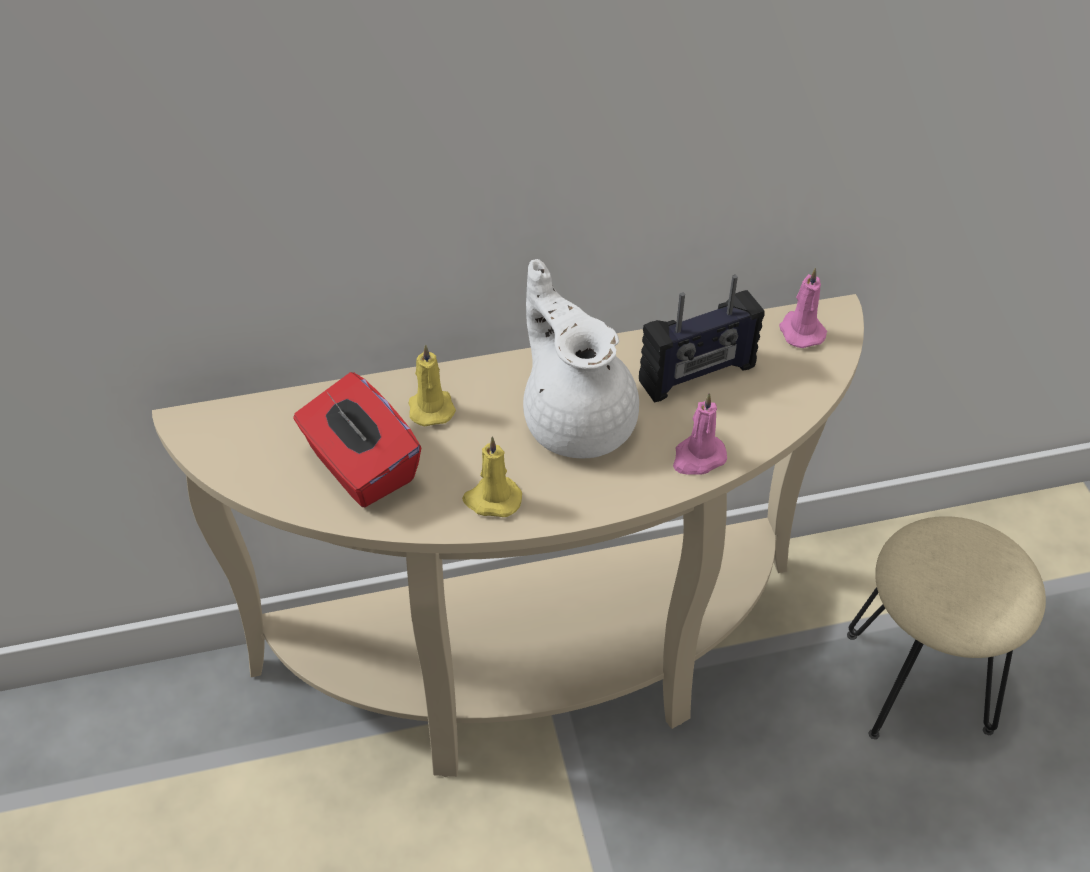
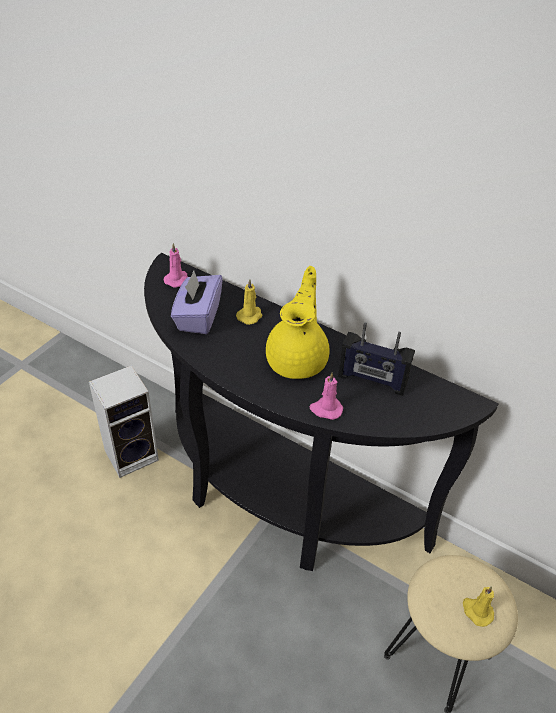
camera: 45 degrees right, 5 degrees down
(262, 794) = (133, 454): none -> speaker
(360, 466) = (198, 317): red tissue box -> purple tissue box
(492, 499) = (225, 362): yellow candle -> yellow candle (476, 611)
(539, 671) = (275, 499): beige console table -> black console table
(577, 418) = (298, 359): white teapot -> yellow teapot
(800, 331) = (446, 398): pink candle -> pink candle (177, 279)

